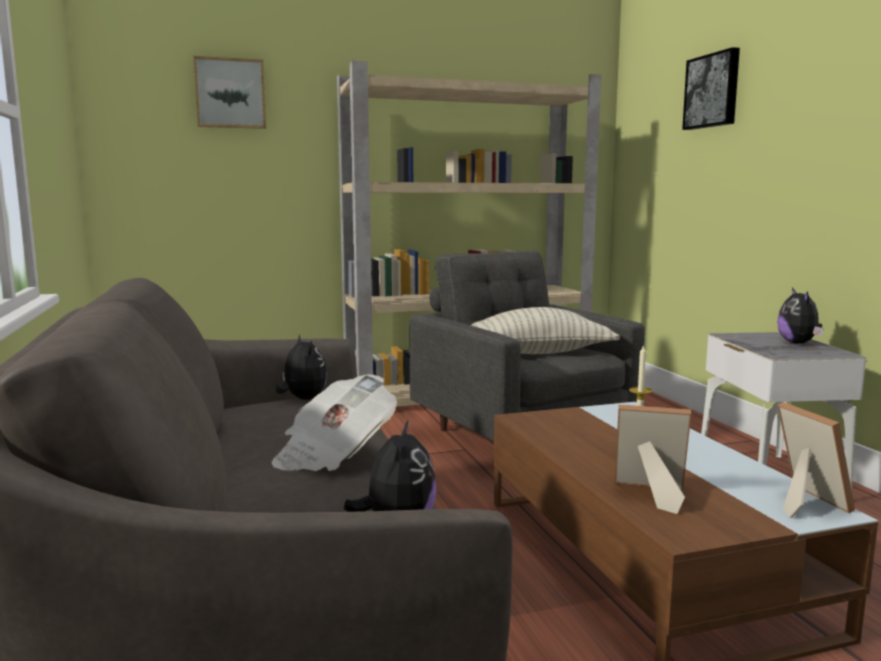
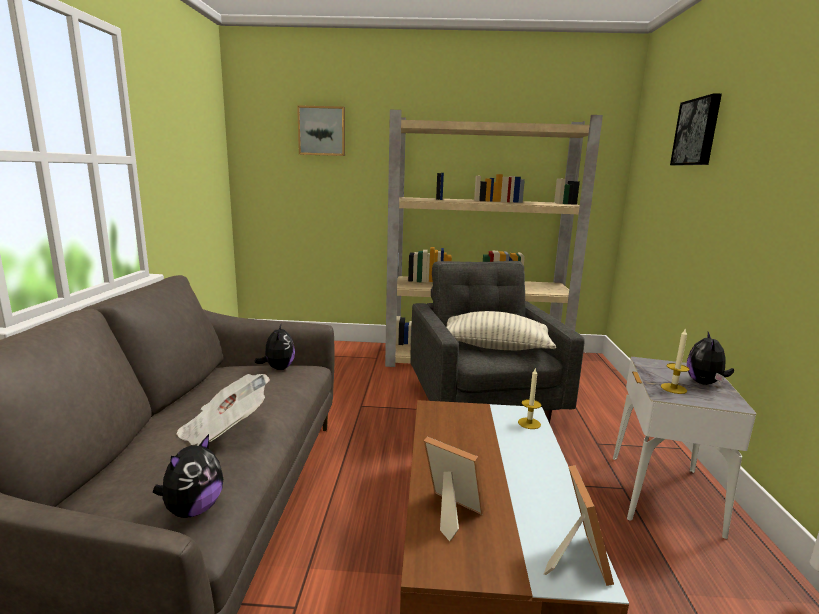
camera: 20 degrees right, 5 degrees up
(778, 349) = (673, 388): none -> candle

